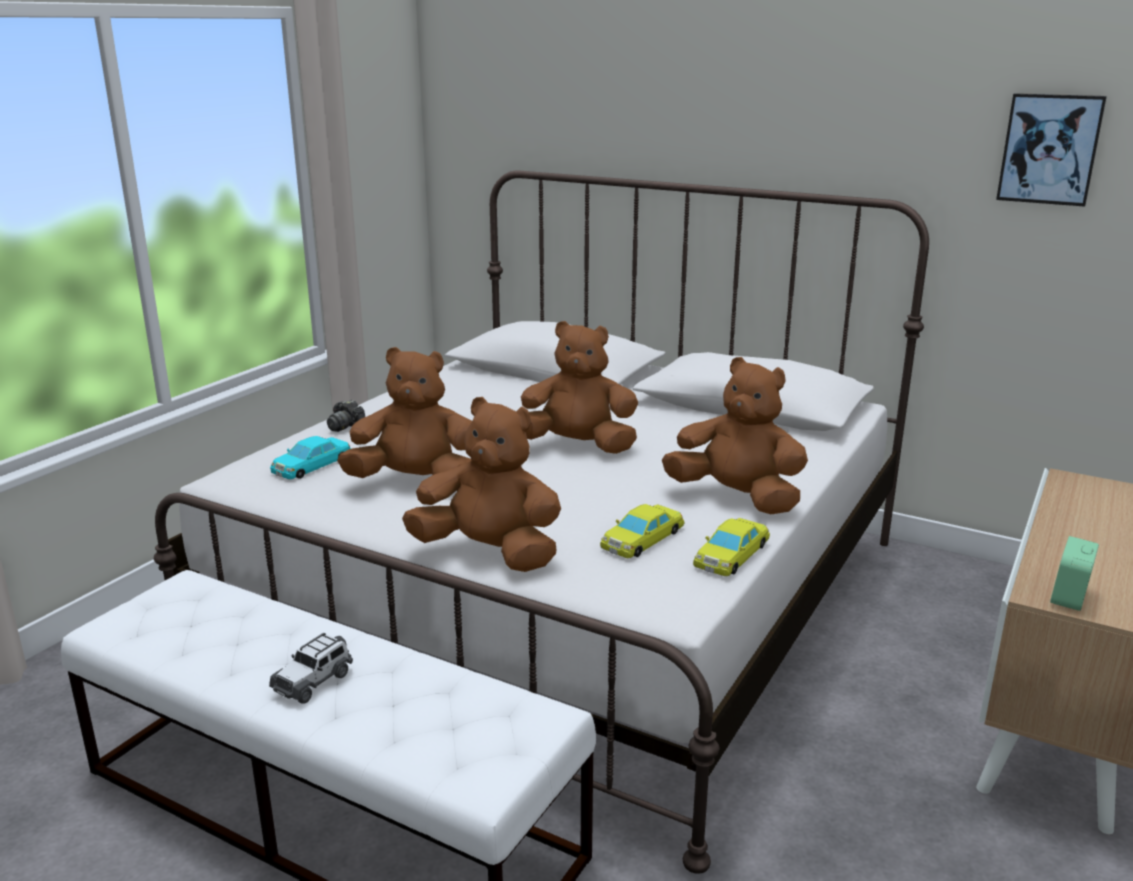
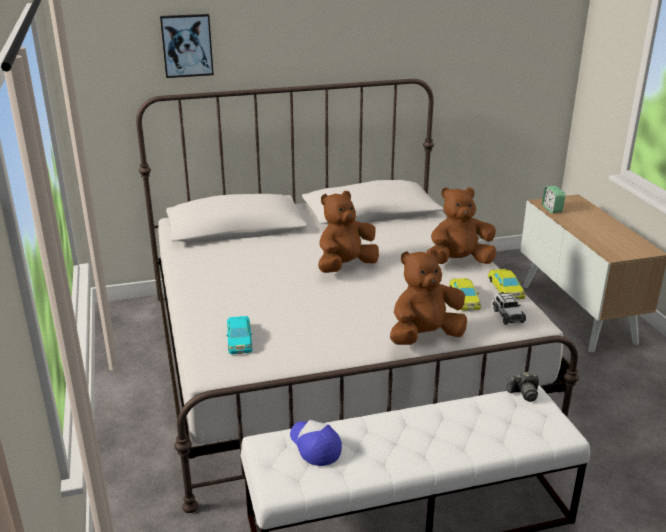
camera: 45 degrees left, 5 degrees up
(211, 613) = (314, 446): none -> cap
(313, 681) = (428, 441): toy car -> toy car (507, 316)
(346, 426) = (203, 309): camera -> camera (524, 393)
(415, 482) = (315, 321): brown plush toy -> none
(1050, 149) = (480, 41): picture -> picture (187, 45)
(1069, 597) = (621, 252): alarm clock -> alarm clock (552, 209)

